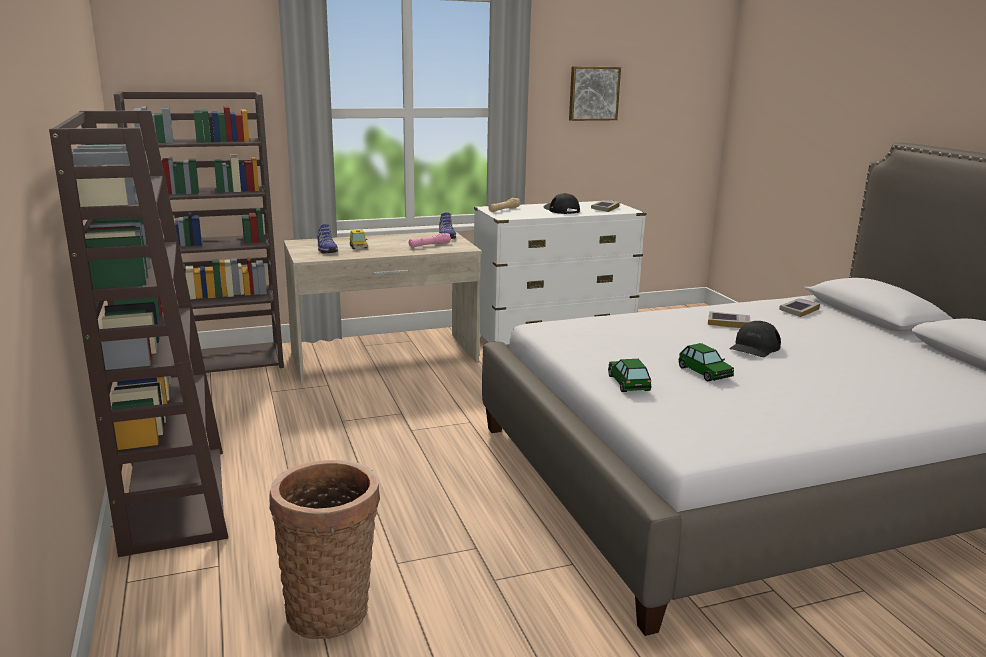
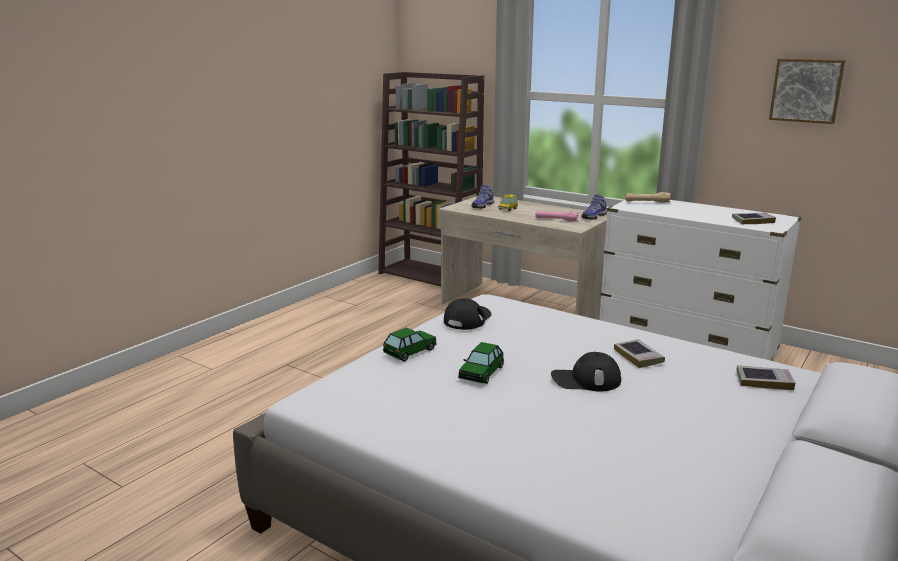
camera: 55 degrees right, 0 degrees up
(174, 497) = (264, 332): brown bookcase -> none
(331, 608) = (198, 412): basket -> none
(561, 210) = (701, 213): black cap -> black cap (467, 319)

